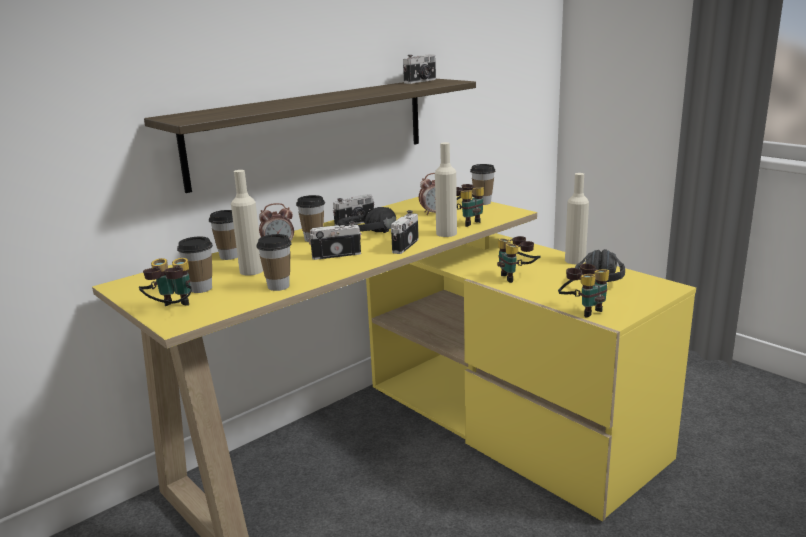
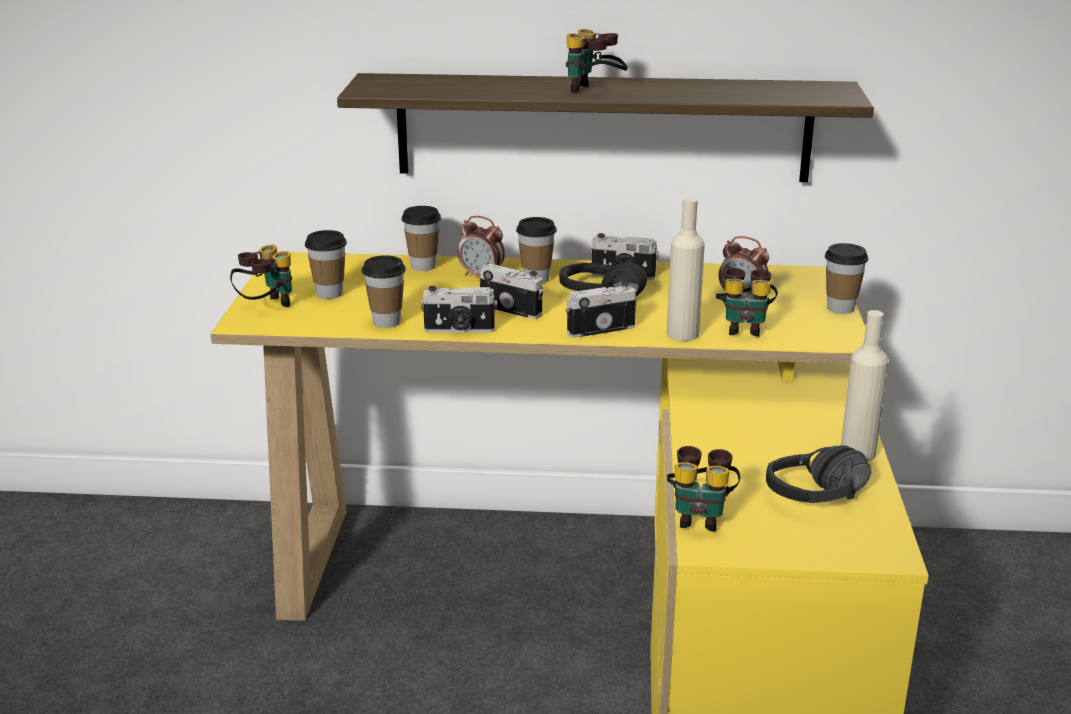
camera: 45 degrees right, 5 degrees up
(251, 271) = (404, 293): beige bottle -> none
(421, 81) = (808, 86): camera -> camera (459, 330)
(517, 277) = (728, 437): binoculars -> binoculars (594, 92)

